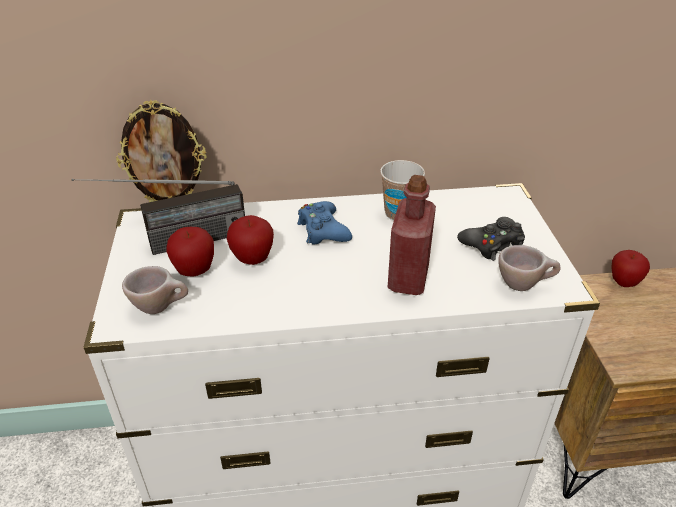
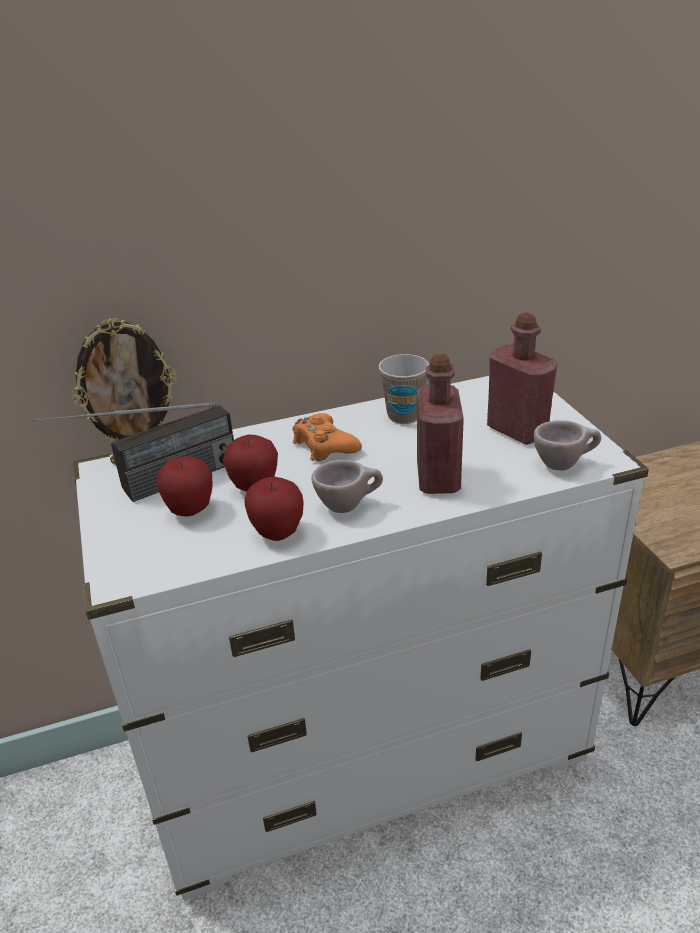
camera: 10 degrees left, 5 degrees down
(161, 307) = (164, 554): beige cup -> beige cup (348, 505)
(323, 230) = (324, 446): blue game controller -> orange game controller
(492, 244) = (517, 430): black game controller -> red bottle
(623, 282) = (648, 465): apple -> apple (277, 533)

